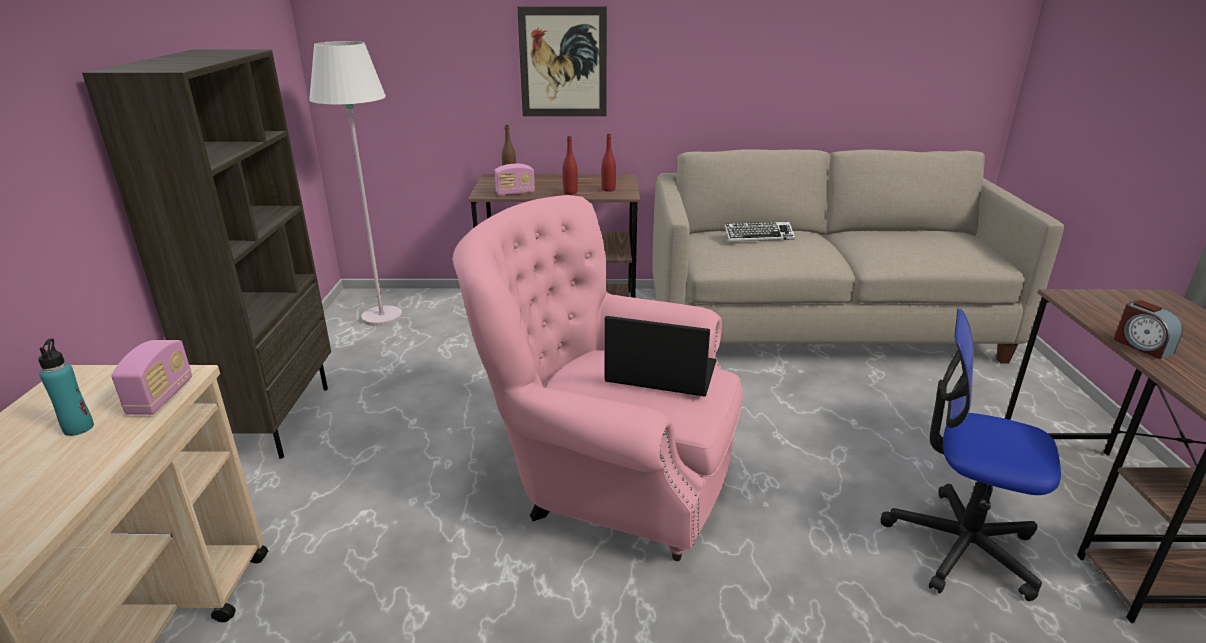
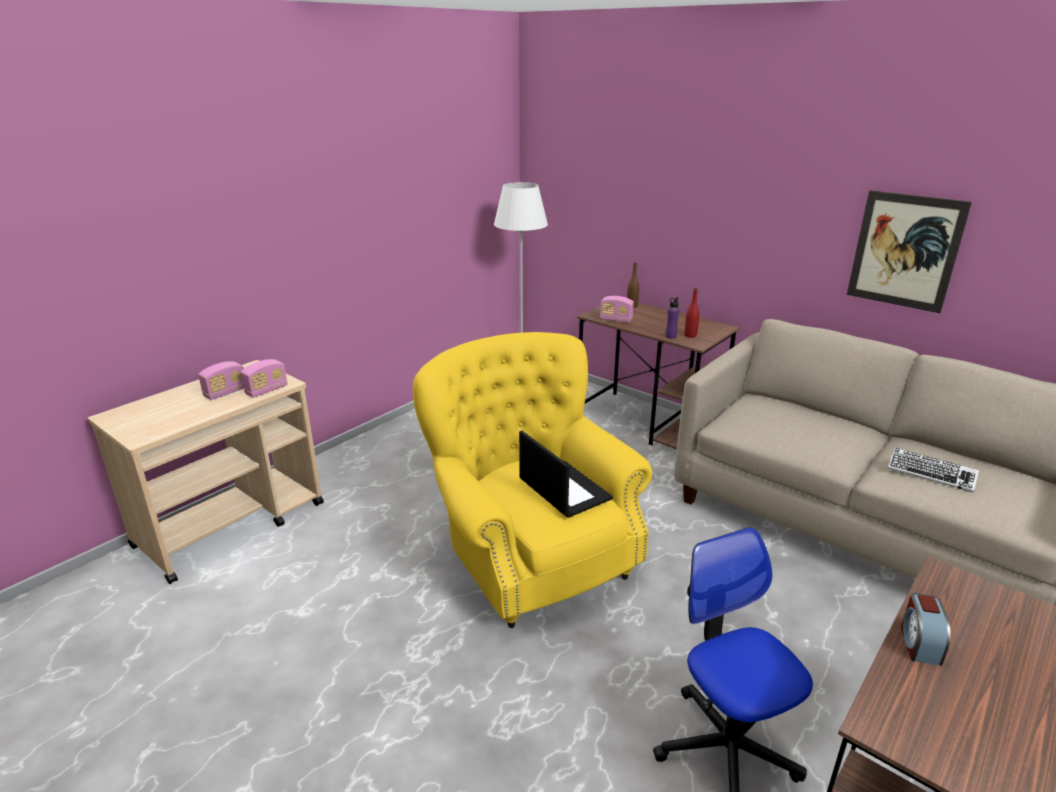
camera: 40 degrees right, 0 degrees up
(79, 428) = (226, 393): turquoise bottle -> radio
(276, 420) = (399, 431): brown bookcase -> none
(563, 62) = (693, 219): picture -> picture (905, 251)
(570, 192) = (656, 330): red bottle -> none
(593, 194) = (670, 336): none -> purple bottle
(608, 478) = (531, 556): pink armchair -> yellow armchair
(758, 236) = (797, 415): keyboard -> keyboard (931, 474)

